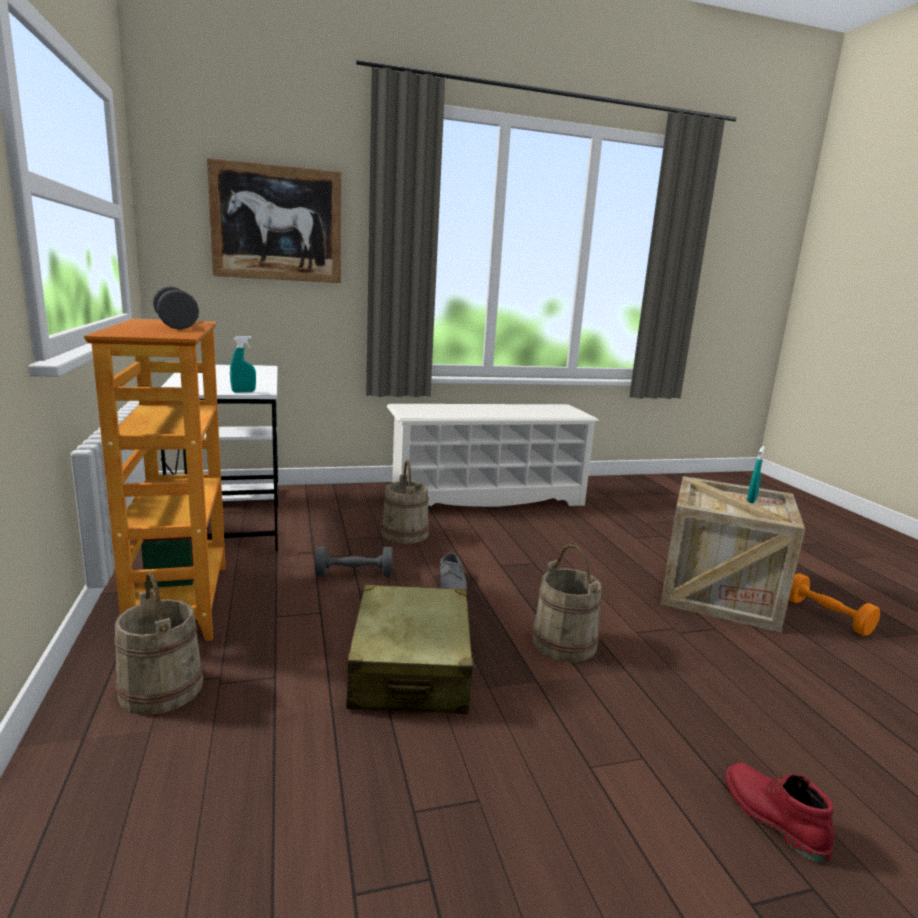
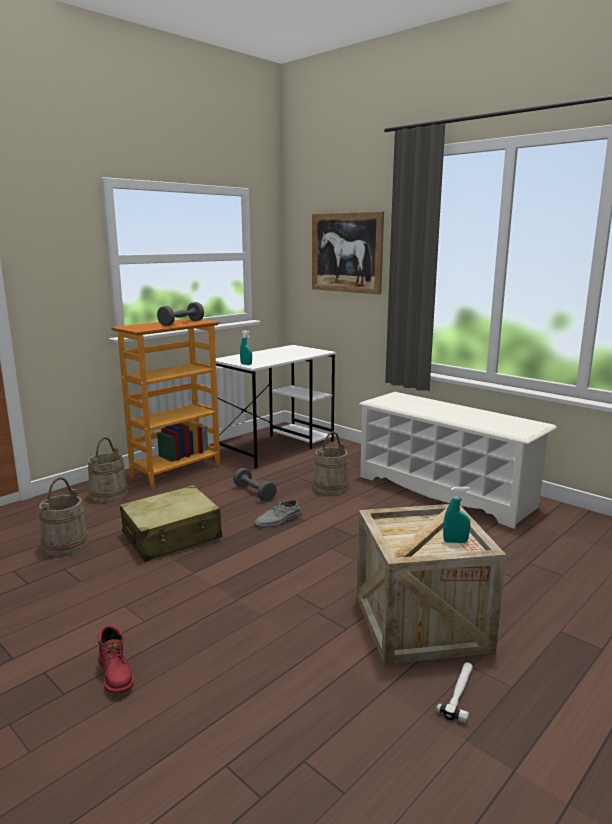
camera: 60 degrees right, 0 degrees up
(564, 643) = (249, 571): beige bucket -> beige bucket (65, 545)
(771, 818) = (116, 674): red boot -> red boot turned 120 degrees clockwise
(827, 616) = (460, 693): orange dumbbell -> hammer

